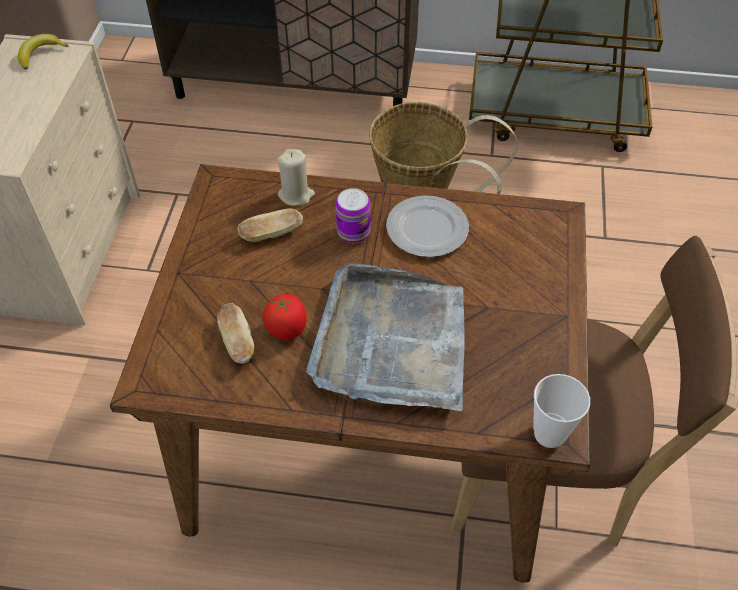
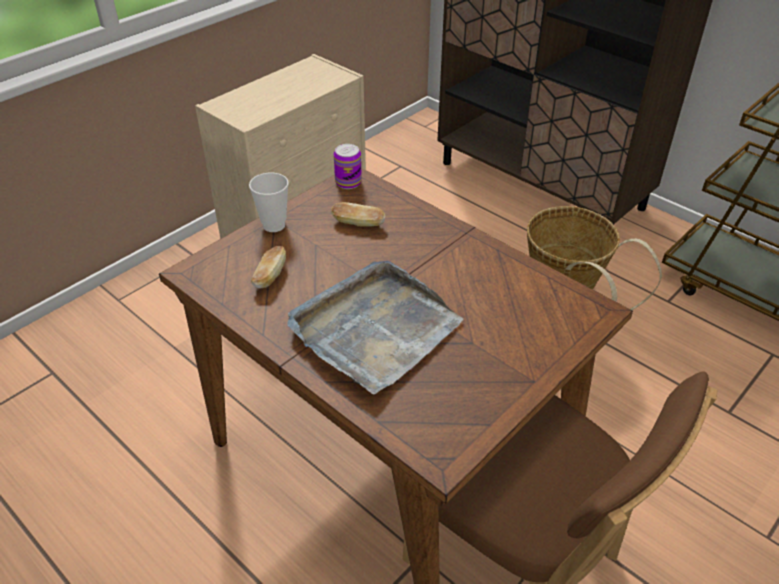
camera: 35 degrees right, 10 degrees down
(40, 54) = (323, 71): banana -> none
(287, 329) = (310, 284): tomato -> none
(296, 195) = (399, 207): beige candle -> none
(353, 232) = (417, 247): can -> can (348, 182)
(428, 230) = (476, 270): plate -> none
(549, 434) = (434, 454): cup -> cup (274, 225)

